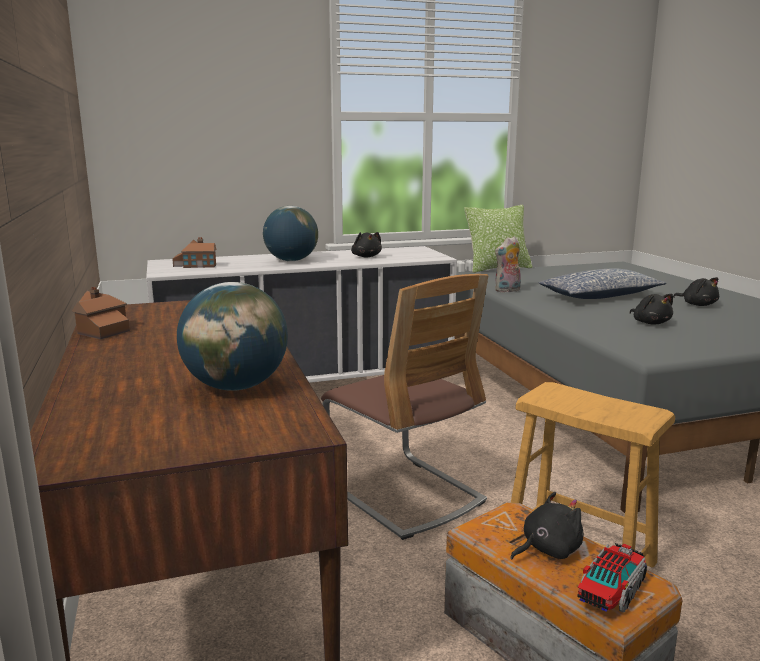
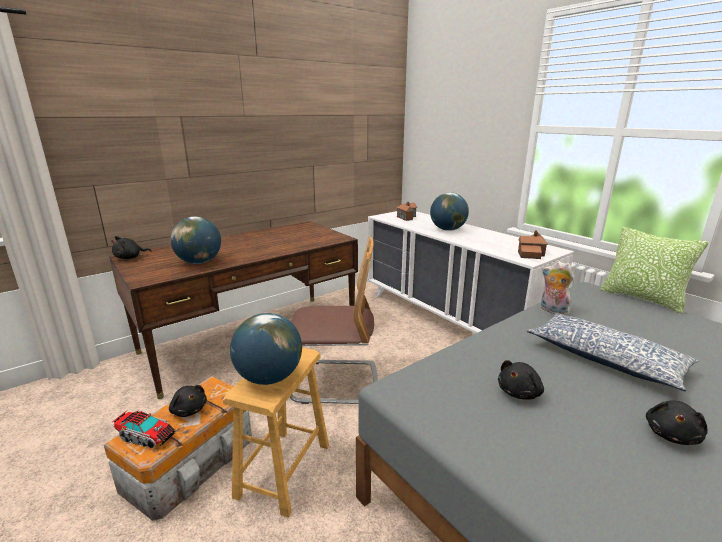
camera: 70 degrees right, 5 degrees up
(101, 329) = (275, 230): toy house -> toy house (531, 253)
(366, 256) = (492, 242): black plush toy -> black plush toy (130, 257)
(404, 494) = (334, 382): chair -> chair turned 120 degrees counterclockwise
(608, 408) = (269, 378): none -> globe

